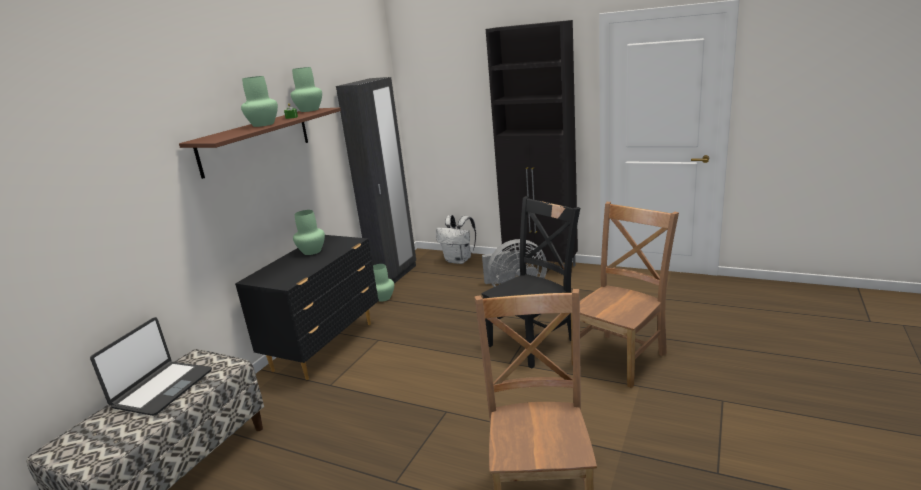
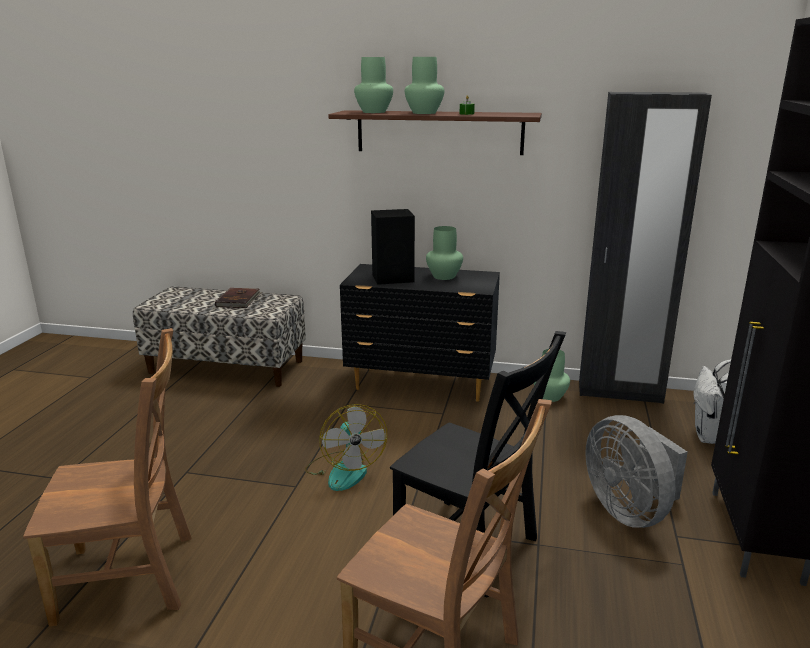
camera: 75 degrees right, 0 degrees up
(162, 388) = (239, 300): laptop -> brown book
(295, 269) = (394, 278): none -> black speaker
(309, 110) = (521, 113): green vase -> green vase (373, 112)
(434, 387) = (344, 470): none -> fan

